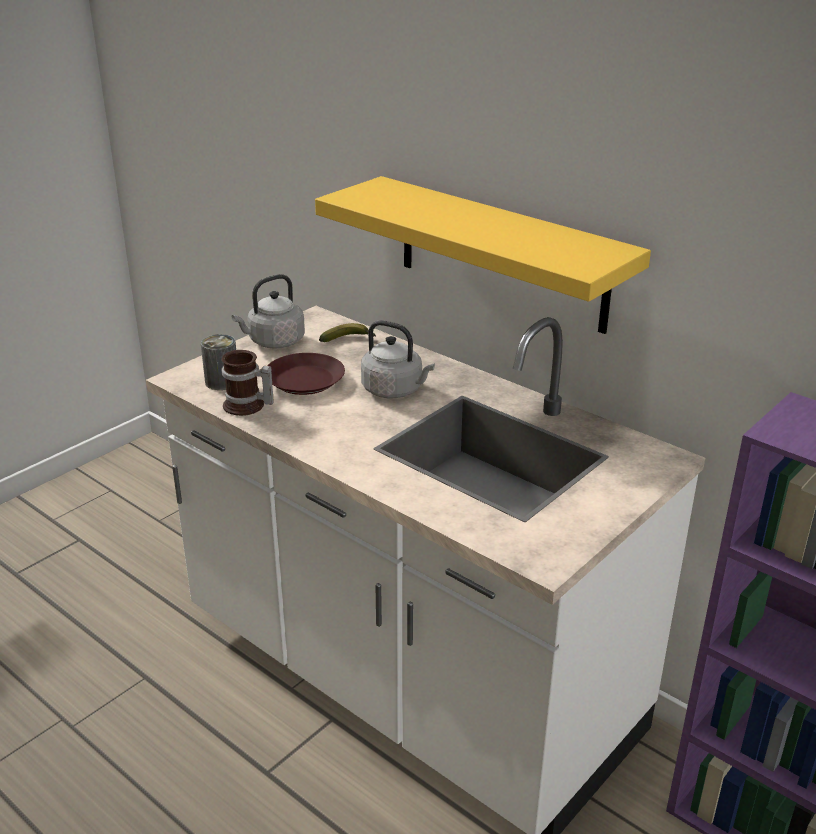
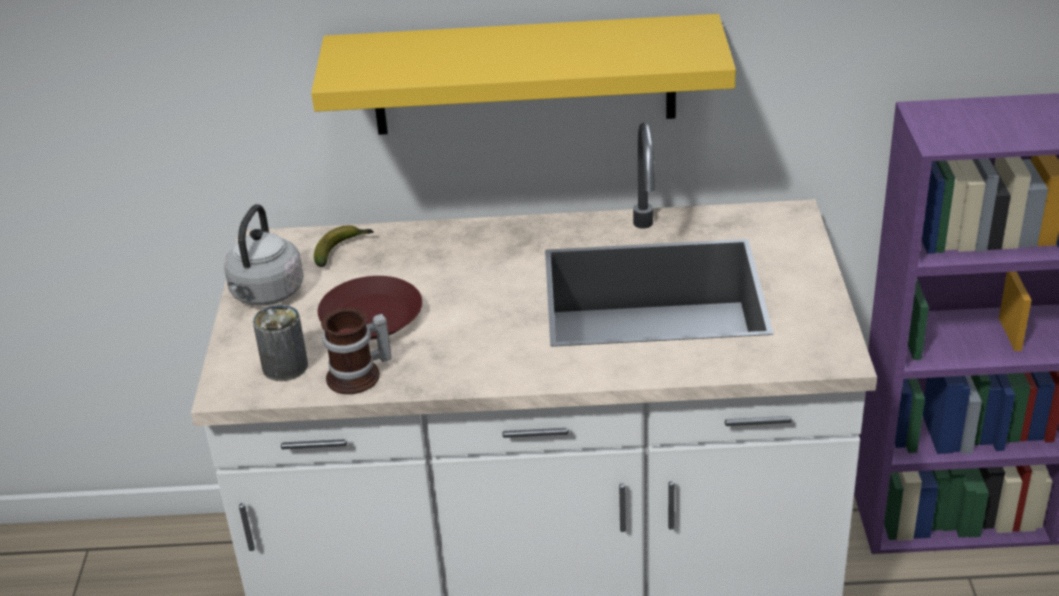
camera: 40 degrees left, 5 degrees up
(395, 390) = (477, 278): grey kettle -> none

